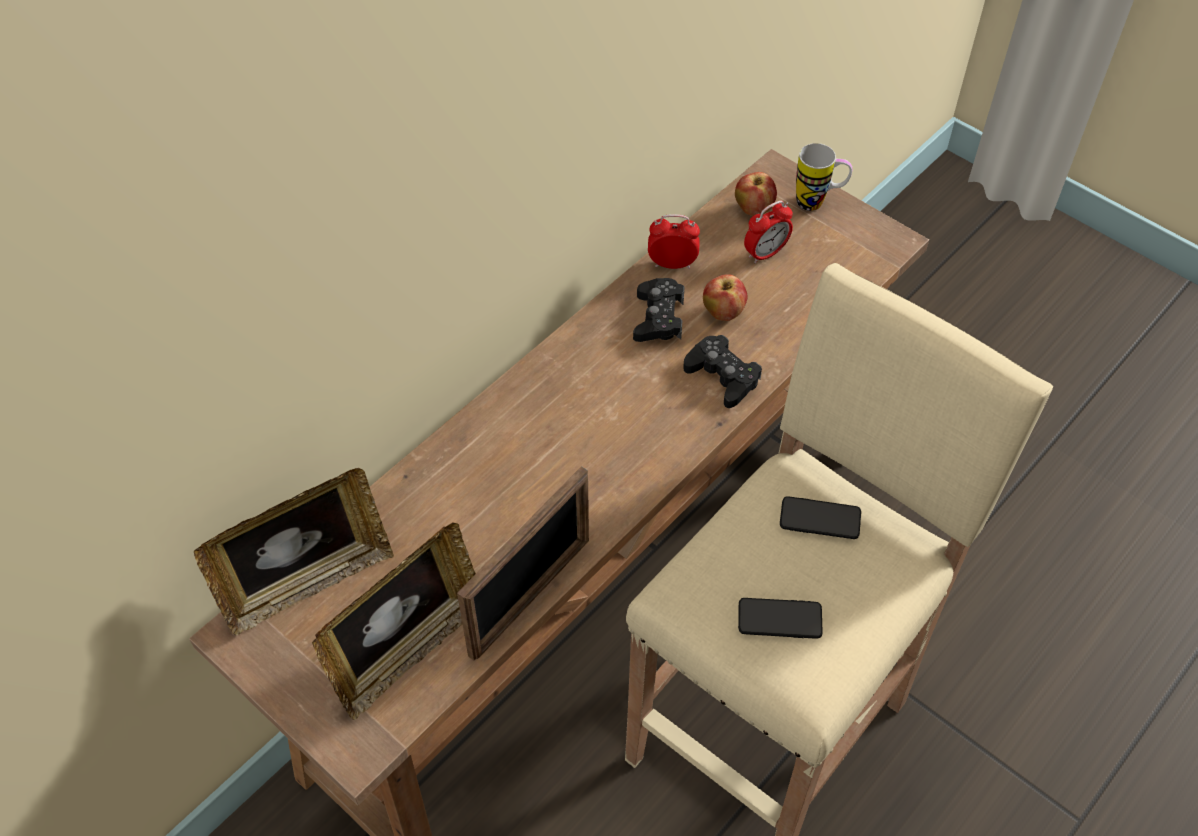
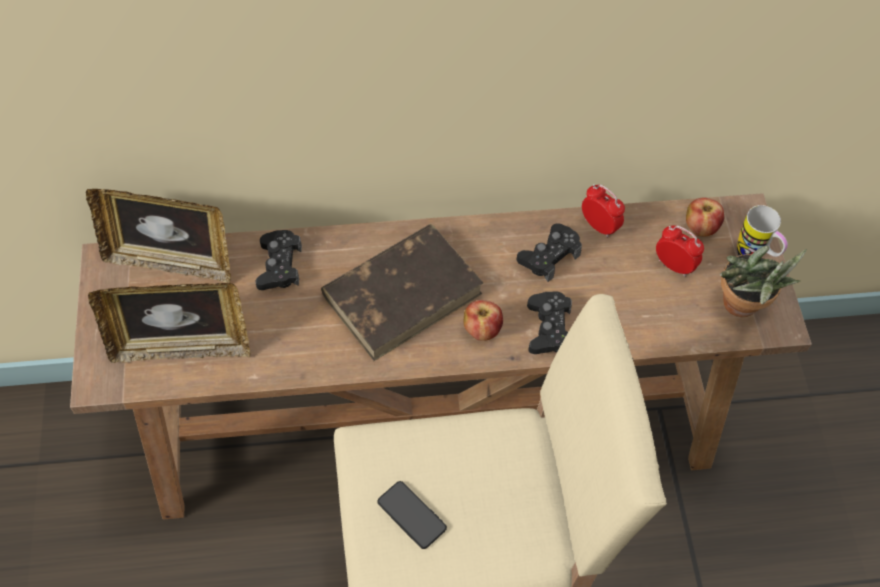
camera: 40 degrees right, 5 degrees up
(423, 504) = (279, 265): none -> black game controller
(531, 596) = (280, 372): picture frame -> none
(567, 441) = (403, 293): none -> brown book
(723, 312) = (597, 285): apple -> apple (482, 330)
(765, 253) = (673, 265): alarm clock -> alarm clock turned 150 degrees counterclockwise
(820, 519) = (509, 474): phone -> none
(852, 248) = (742, 308): none -> potted plant

